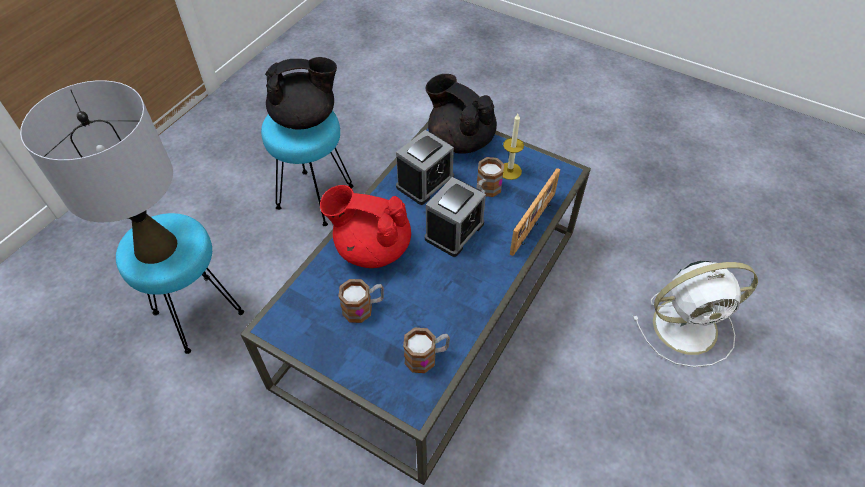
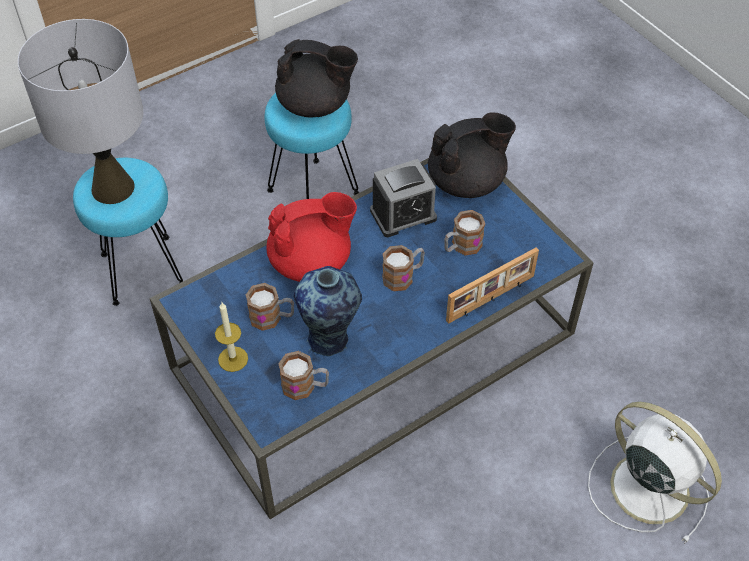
camera: 25 degrees right, 0 degrees up
(372, 247) = (312, 262): red teapot -> red teapot turned 120 degrees clockwise
(425, 307) = (330, 340): none -> vase
(454, 231) = (403, 276): alarm clock -> mug
(460, 140) = (467, 182): black teapot -> black teapot turned 90 degrees clockwise
(510, 171) = (500, 234): candle -> candle (233, 359)
(687, 326) = (646, 485): white fan -> white fan turned 150 degrees counterclockwise

